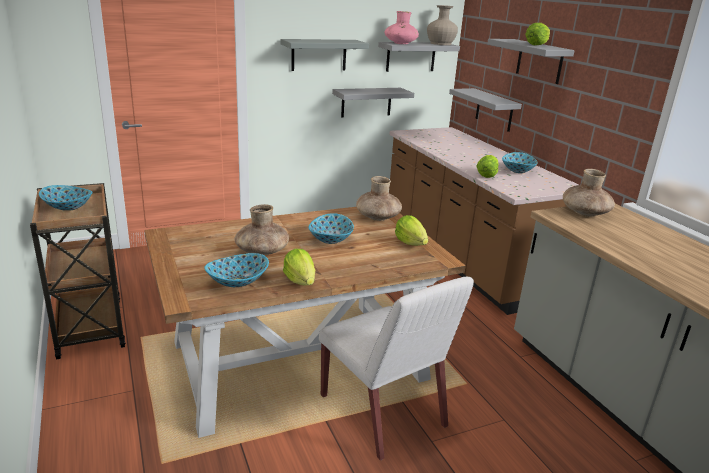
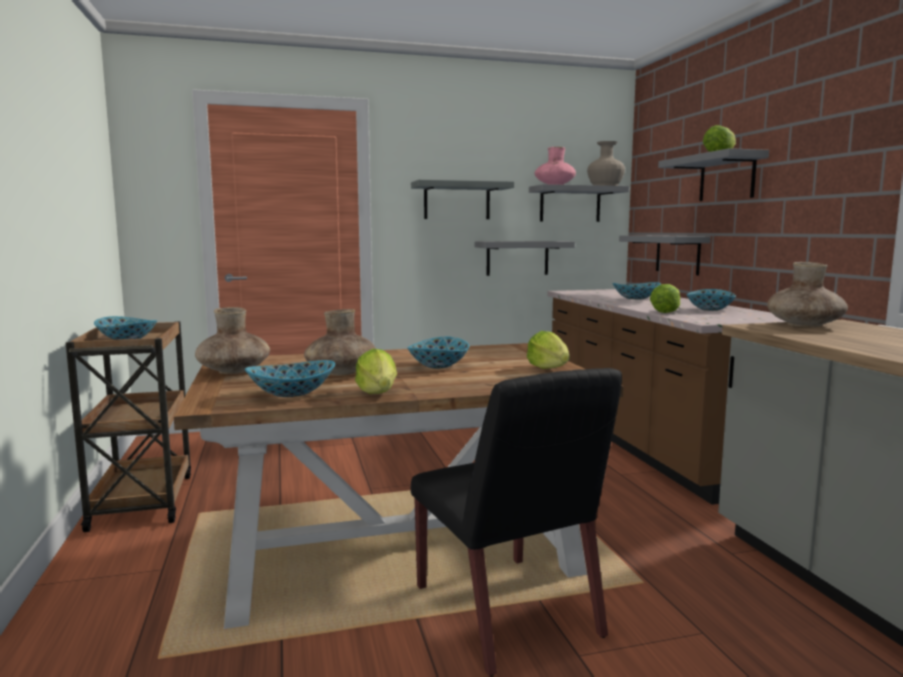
camera: 10 degrees right, 15 degrees down
(378, 217) = (511, 351): brown vase -> brown vase (234, 371)
(383, 412) = (507, 612): white chair -> black chair
(461, 148) = (636, 298): none -> bowl

